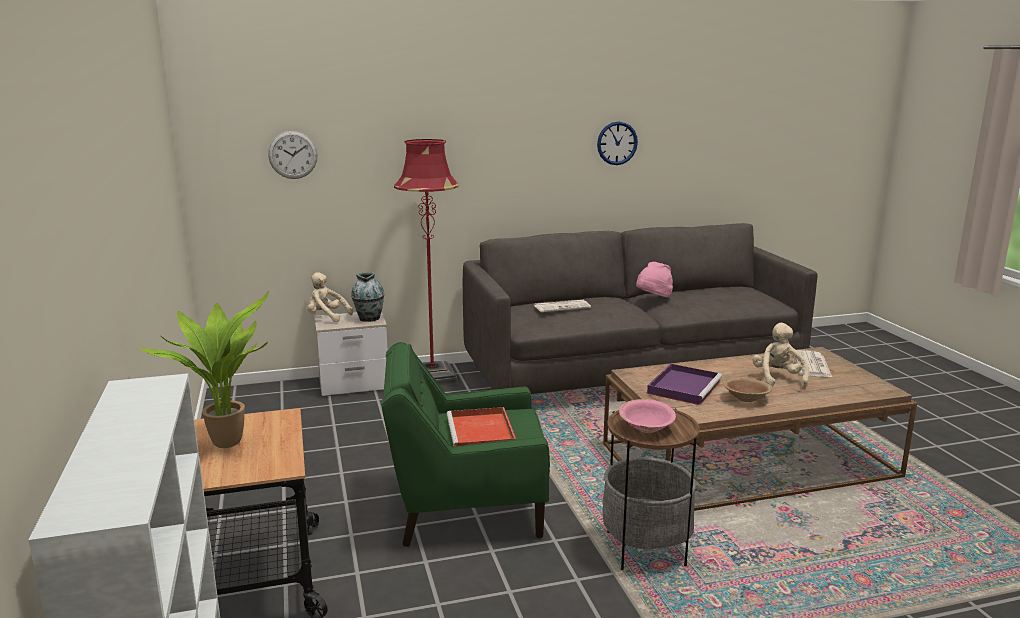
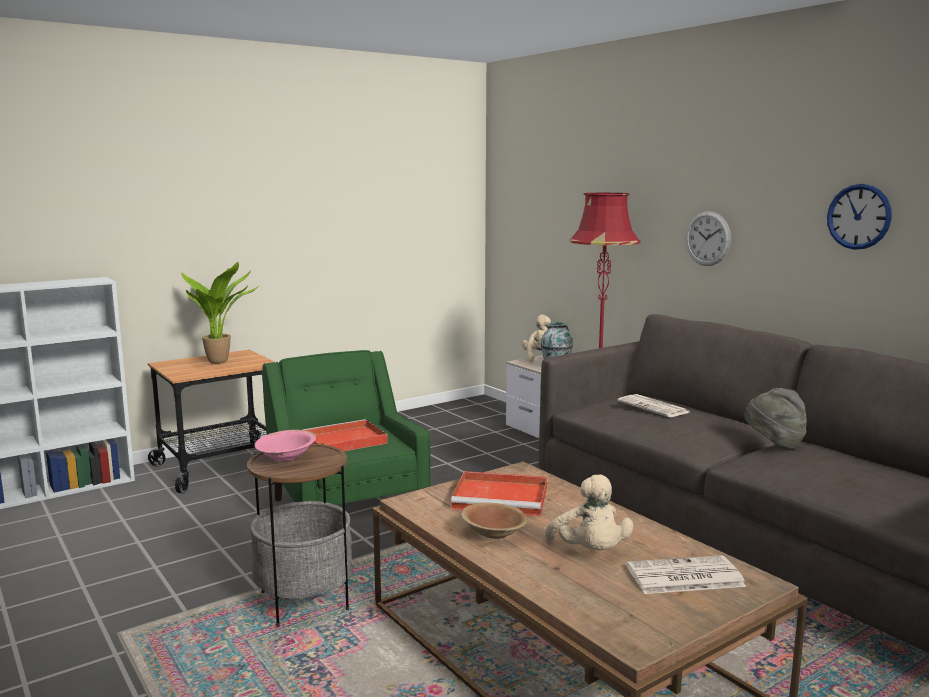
camera: 70 degrees right, 5 degrees down
(293, 155) = (544, 202): wall clock -> wall clock (707, 238)
(653, 299) = (774, 443): pink hat -> grey hat
(684, 387) = (502, 498): purple tray -> red tray
(778, 379) = (590, 552): beige plush toy -> beige plush toy turned 90 degrees clockwise

